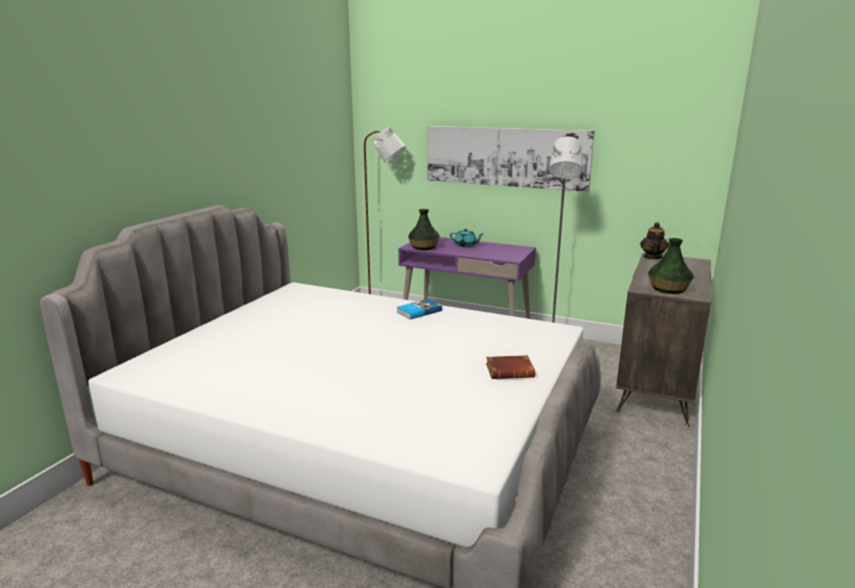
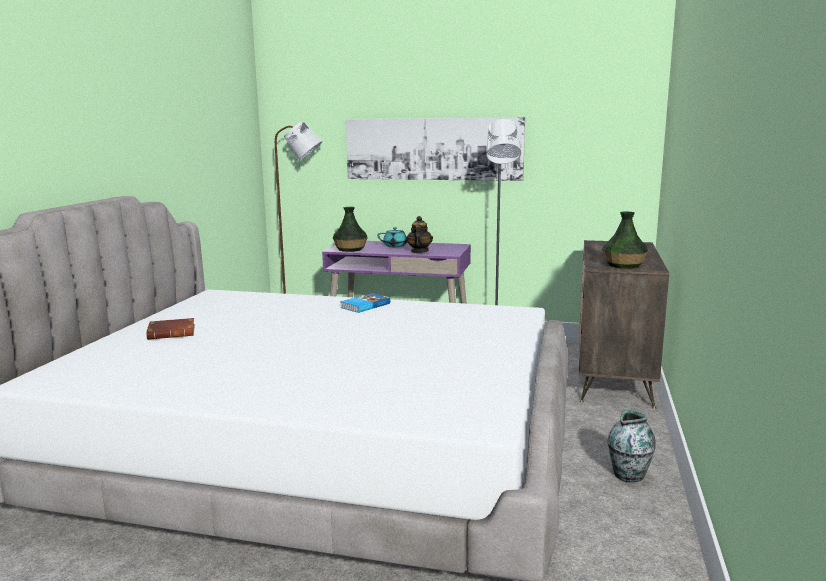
camera: 10 degrees left, 5 degrees down
(510, 371) = (486, 347): brown book -> brown book (173, 333)
(641, 497) = (629, 475): none -> vase
(652, 257) = (595, 243): teapot -> teapot (419, 251)

